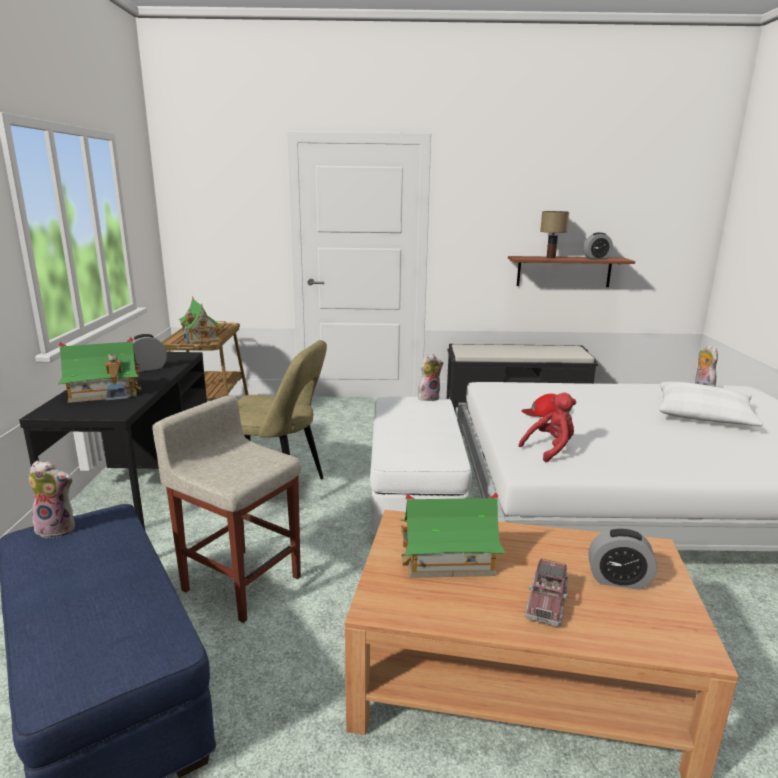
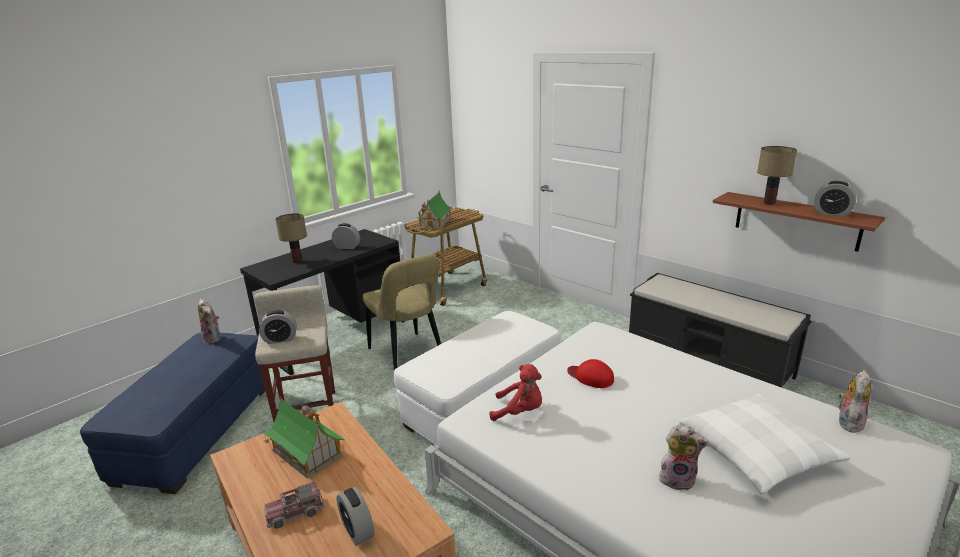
camera: 45 degrees right, 5 degrees up
(105, 393) = (297, 261): toy house -> table lamp
(234, 473) = (280, 339): none -> alarm clock
(428, 398) = (539, 324): plush toy -> plush toy (678, 479)

